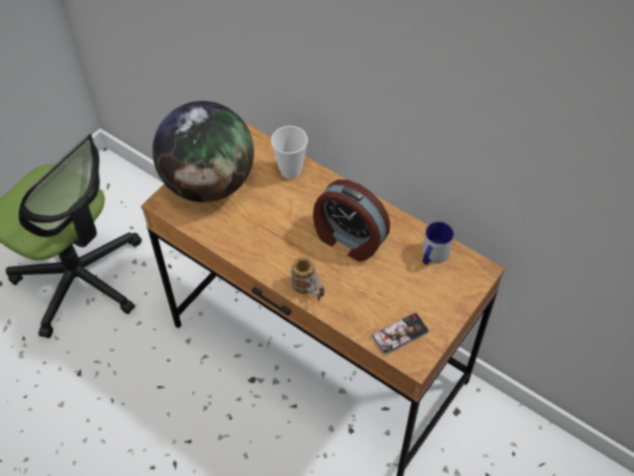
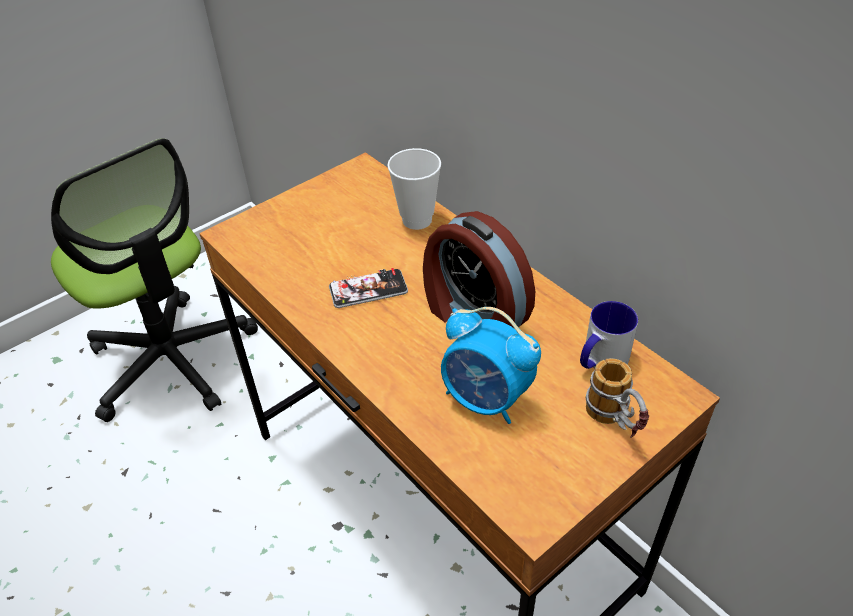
camera: 15 degrees right, 10 degrees down
(209, 183) = (300, 219): globe -> none
(310, 292) = (390, 379): mug -> mug (615, 423)
(371, 294) = (486, 399): none -> alarm clock
(400, 334) = (517, 468): phone -> phone (368, 289)

